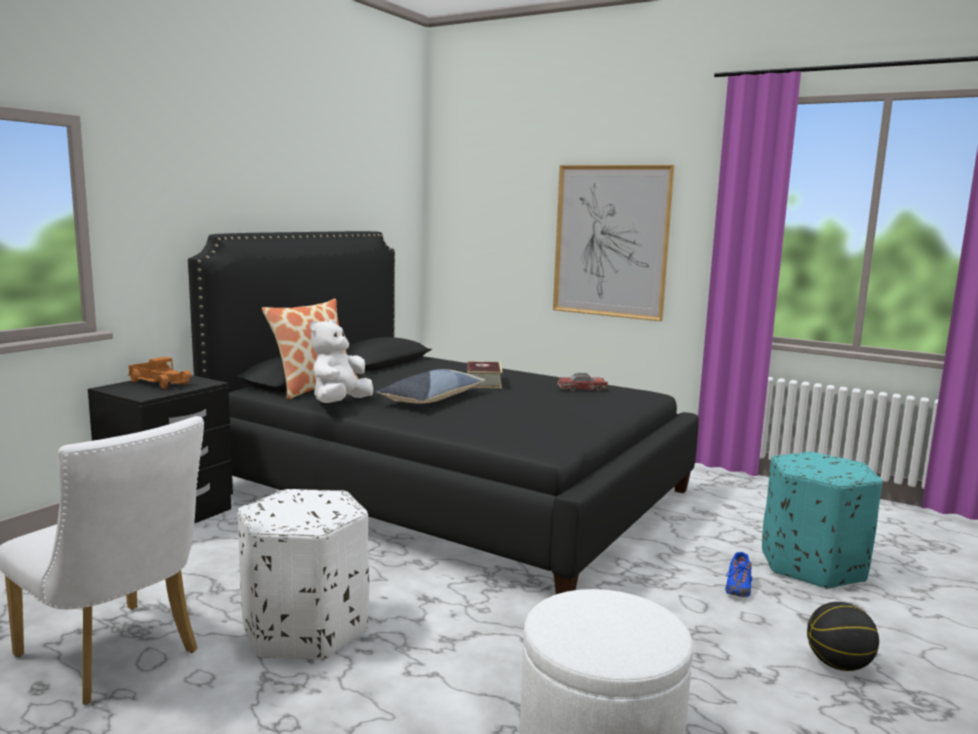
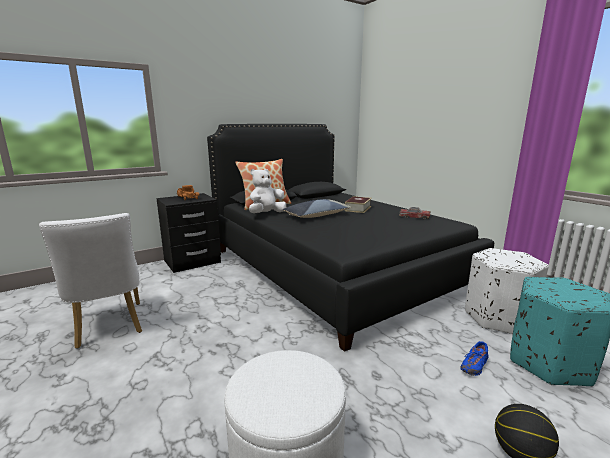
camera: 25 degrees right, 5 degrees up
(304, 629) = (196, 332): white ottoman -> white ottoman (498, 318)
(611, 241) = (458, 125): picture -> none

